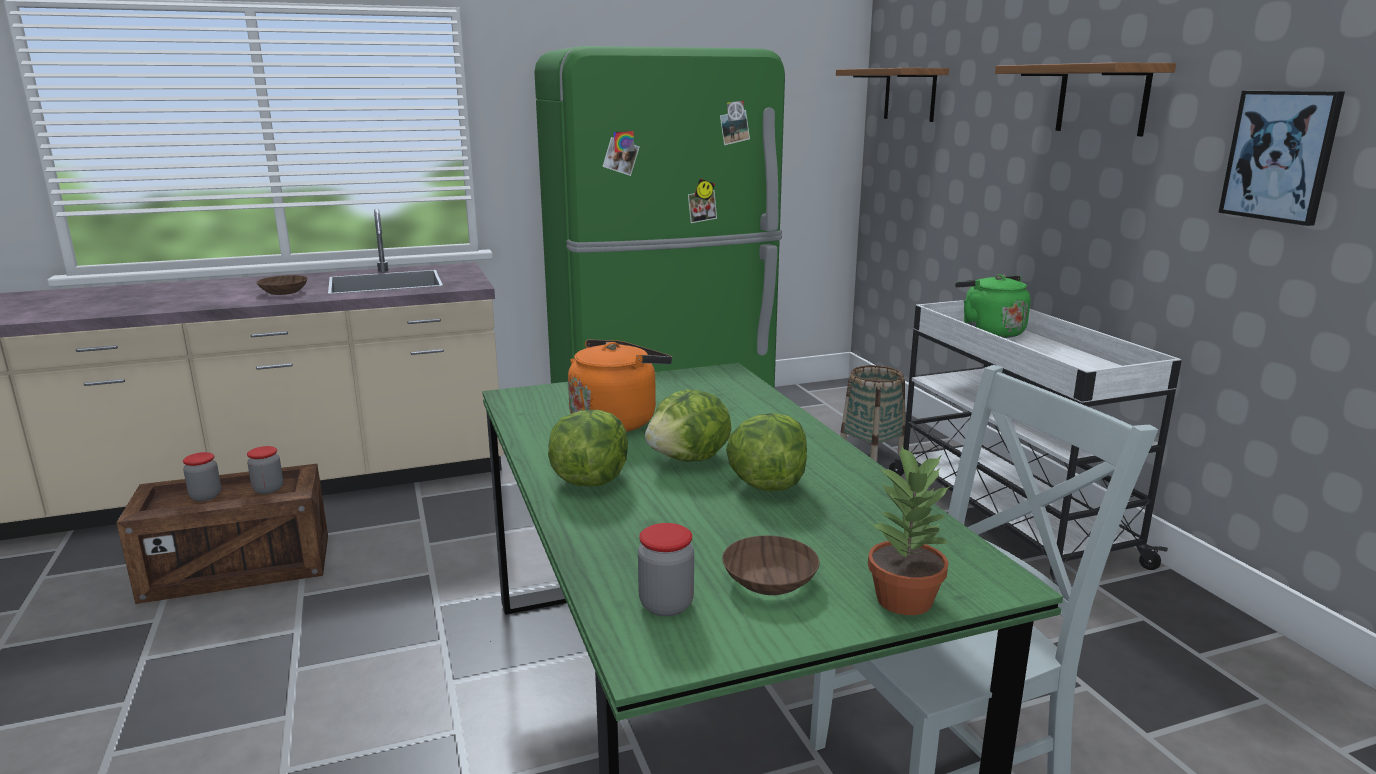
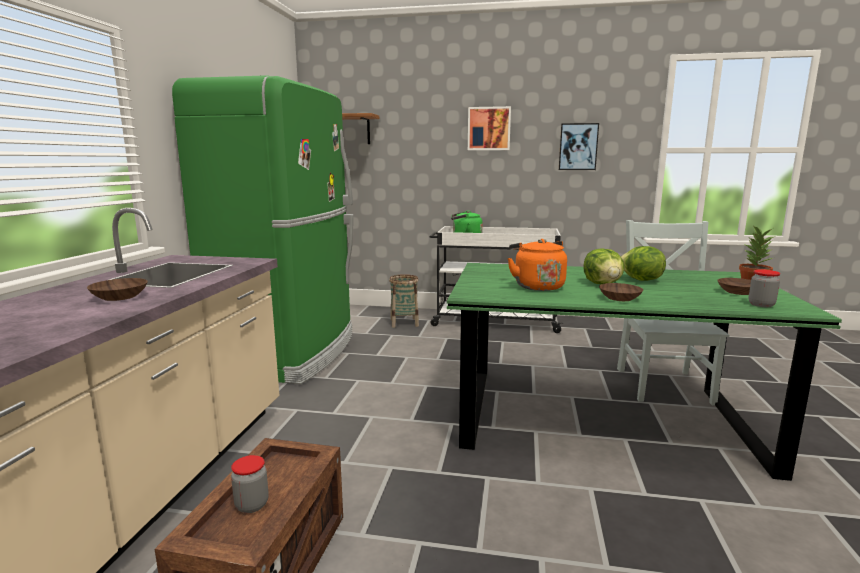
camera: 60 degrees left, 5 degrees down
(268, 489) = (284, 468): jar -> none
(589, 480) = (620, 298): lettuce -> brown bowl
(1102, 99) = (489, 128): shelf -> picture

